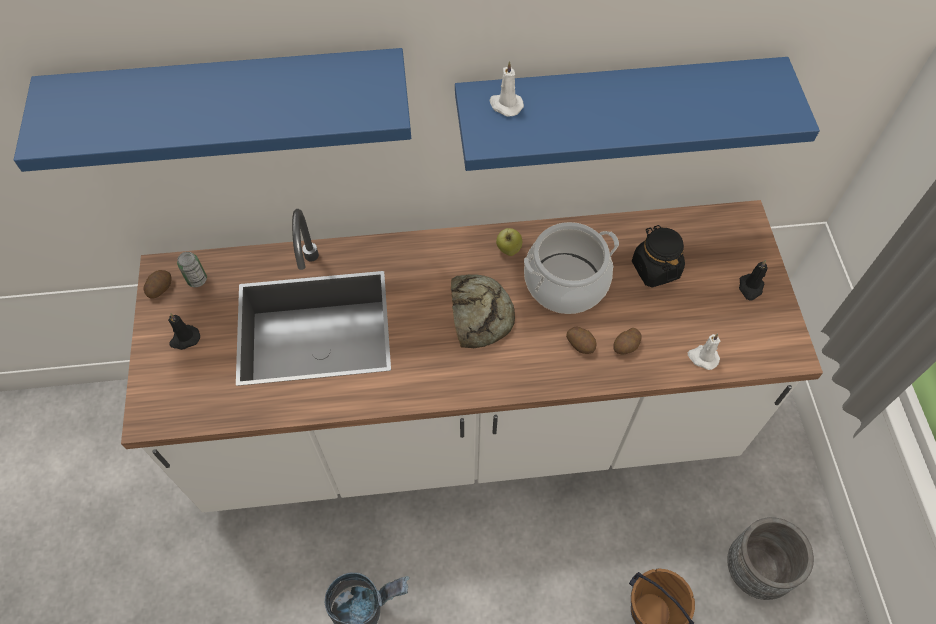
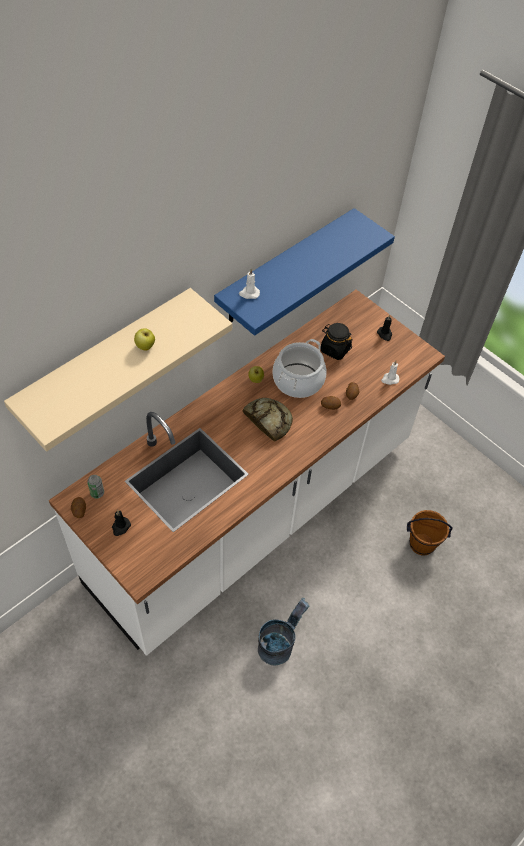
camera: 40 degrees left, 5 degrees down
(231, 97) = (106, 360): blue shelf -> beige shelf
(261, 99) = (145, 347): none -> apple
(755, 569) = (453, 490): grey planter -> none

